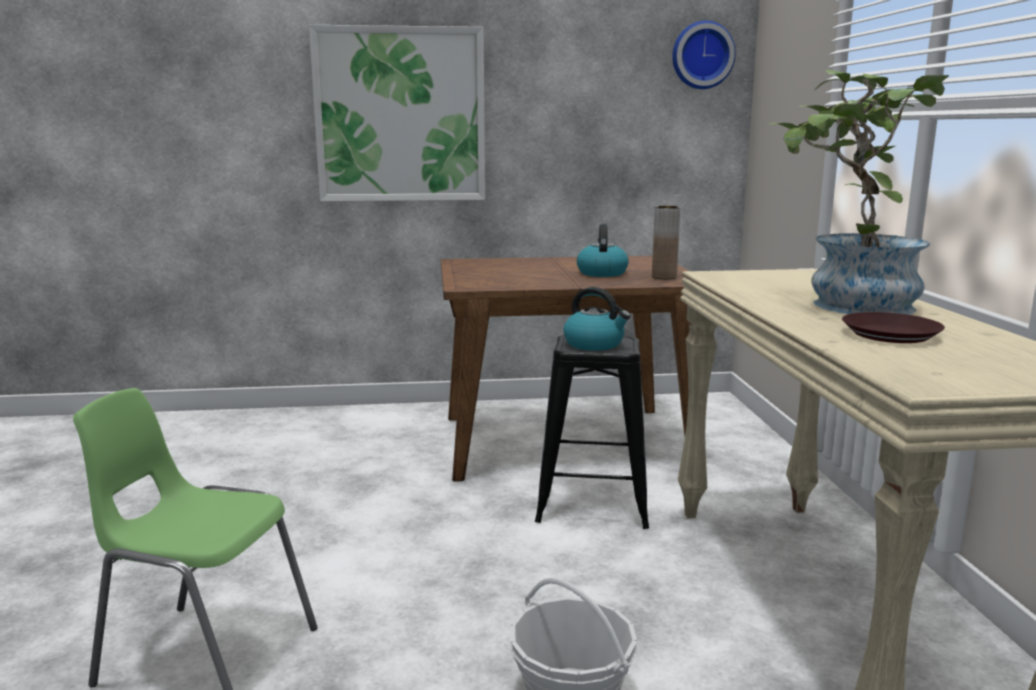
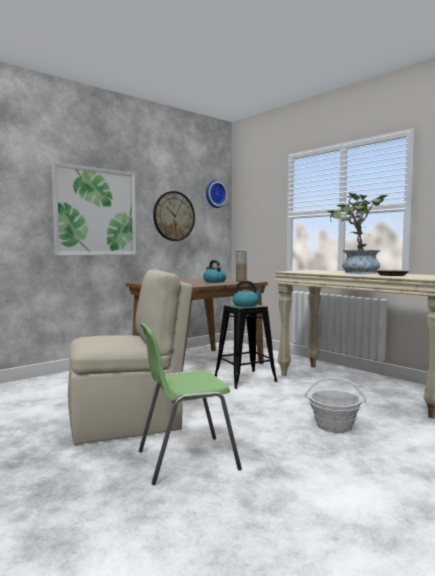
camera: 35 degrees left, 10 degrees down
(261, 541) = (128, 422): none -> beige chair
(584, 114) = (174, 216): none -> wall clock

